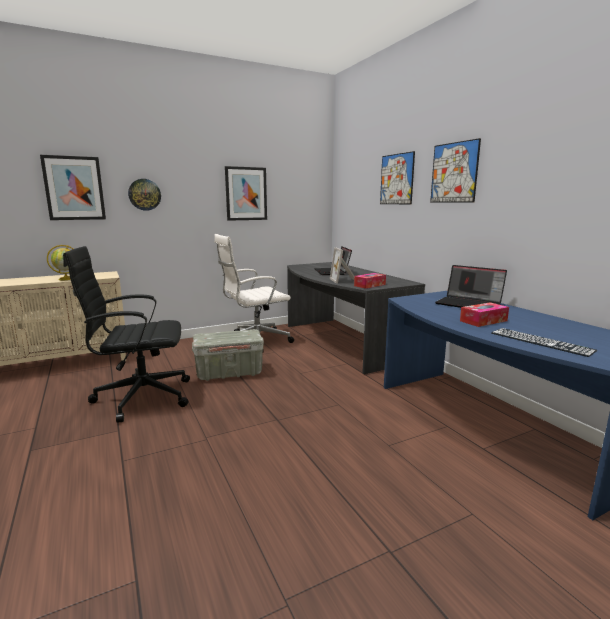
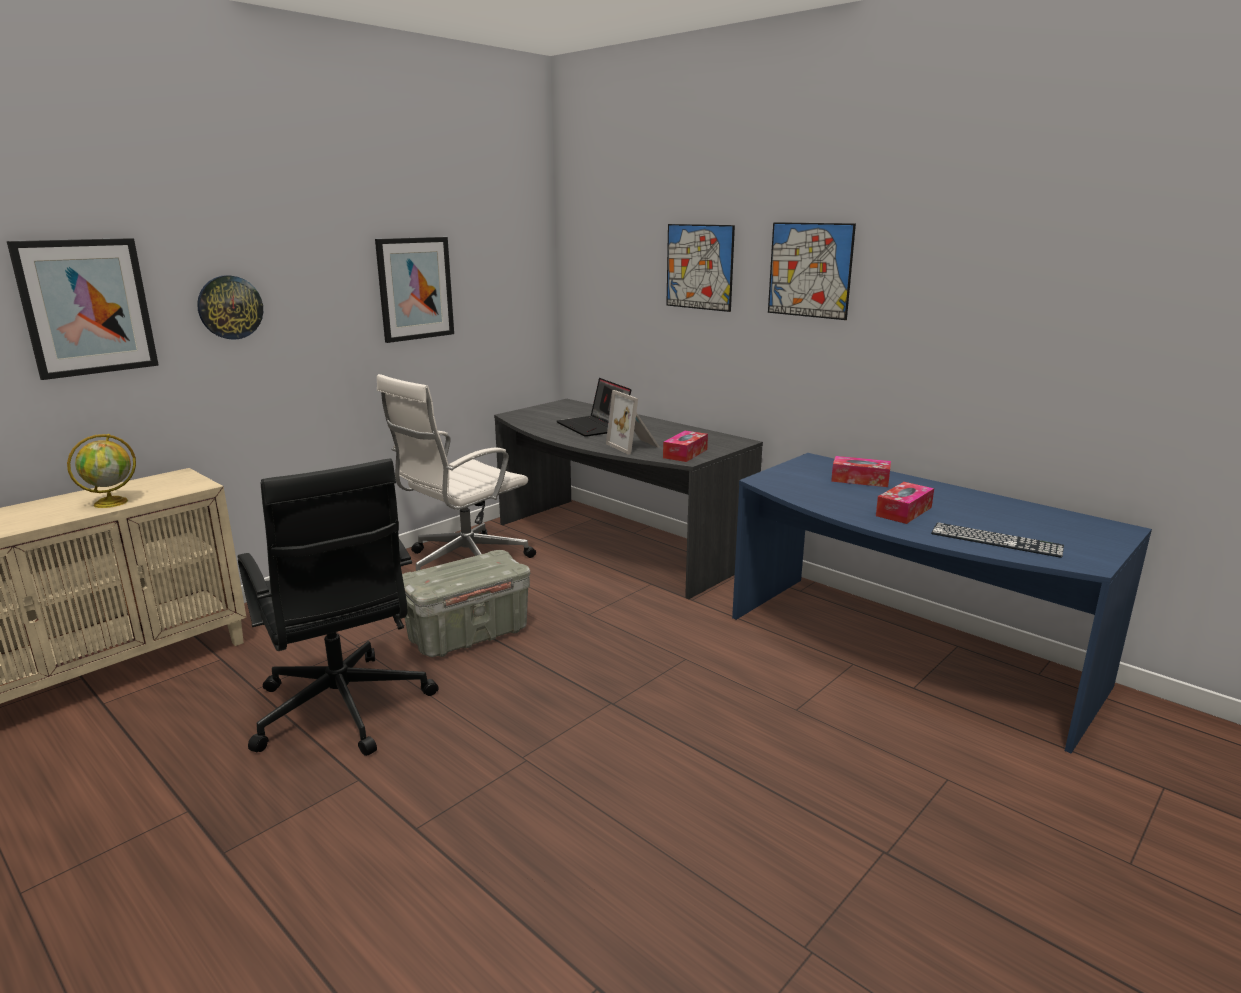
camera: 20 degrees left, 5 degrees up
(140, 397) = (342, 711): black office chair -> black office chair turned 90 degrees counterclockwise
(469, 304) = (860, 480): laptop -> tissue box

